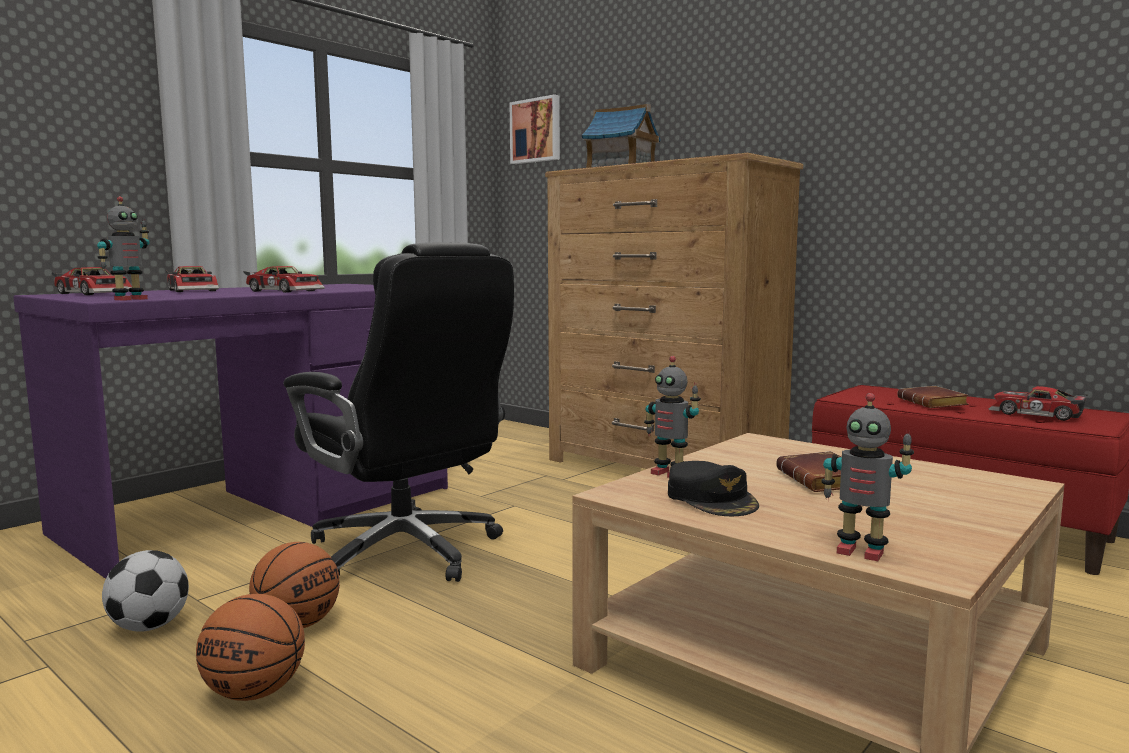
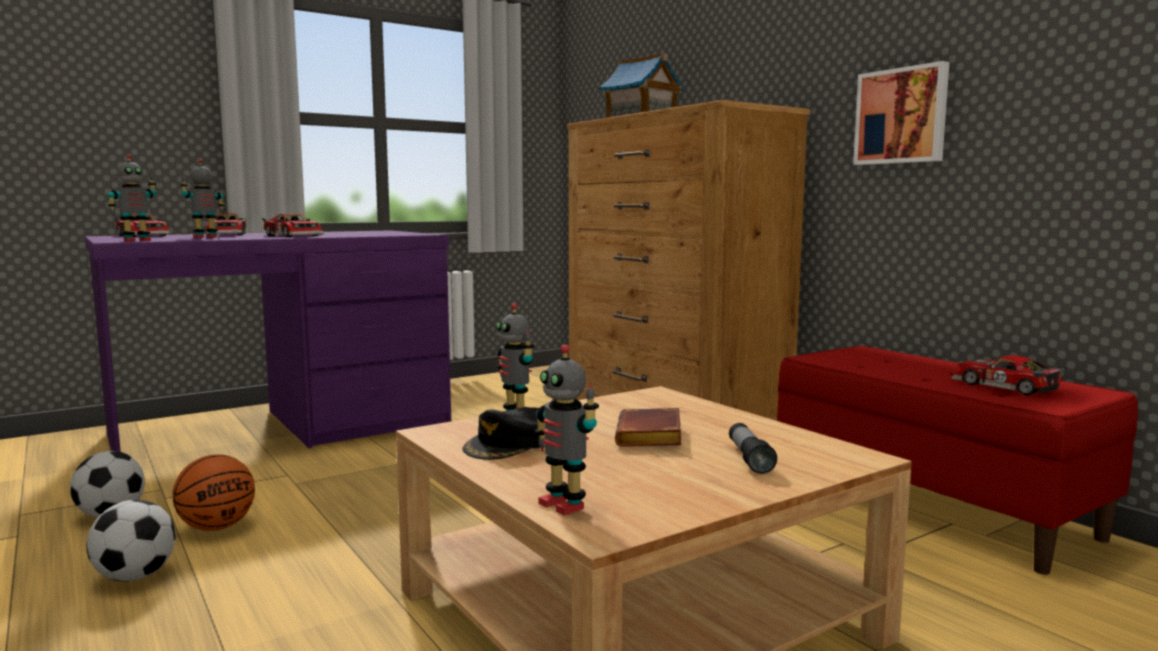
camera: 15 degrees right, 0 degrees up
(188, 294) = (205, 237): none -> toy robot
(254, 693) = (134, 577): basketball -> football
(407, 552) = (361, 476): black office chair -> none
(536, 130) = (592, 83): picture -> picture (902, 116)
(712, 499) = (511, 444): black cap -> black cap turned 45 degrees clockwise
(934, 403) = (905, 369): brown book -> none
(940, 493) = (749, 459): none -> flashlight

